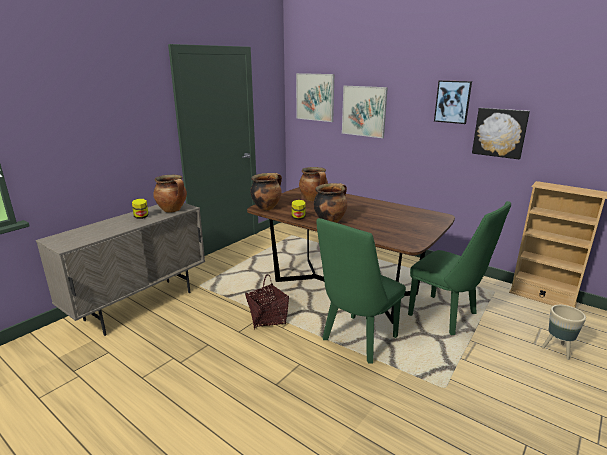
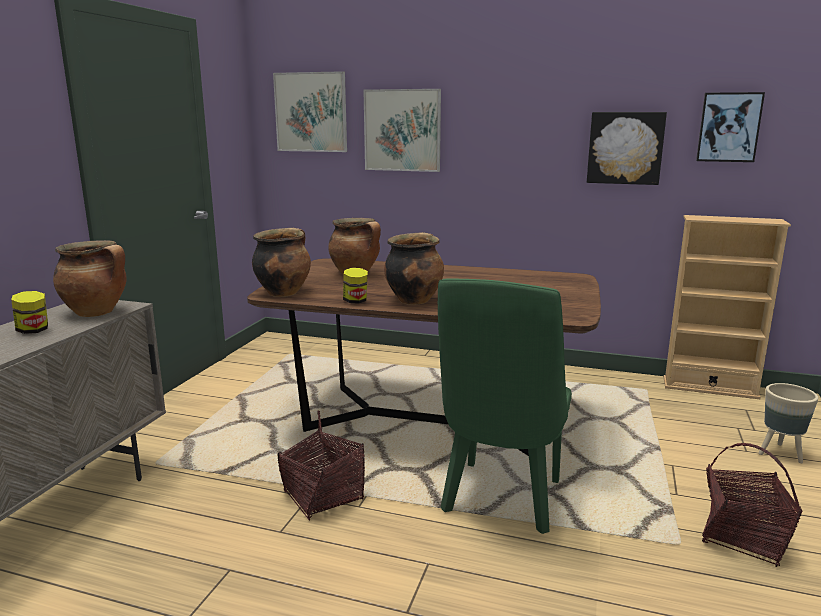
camera: 20 degrees left, 5 degrees down
(448, 317) = (610, 436): green chair -> none
(452, 102) = (549, 106): picture -> picture (729, 127)
(488, 394) = (743, 538): none -> basket

